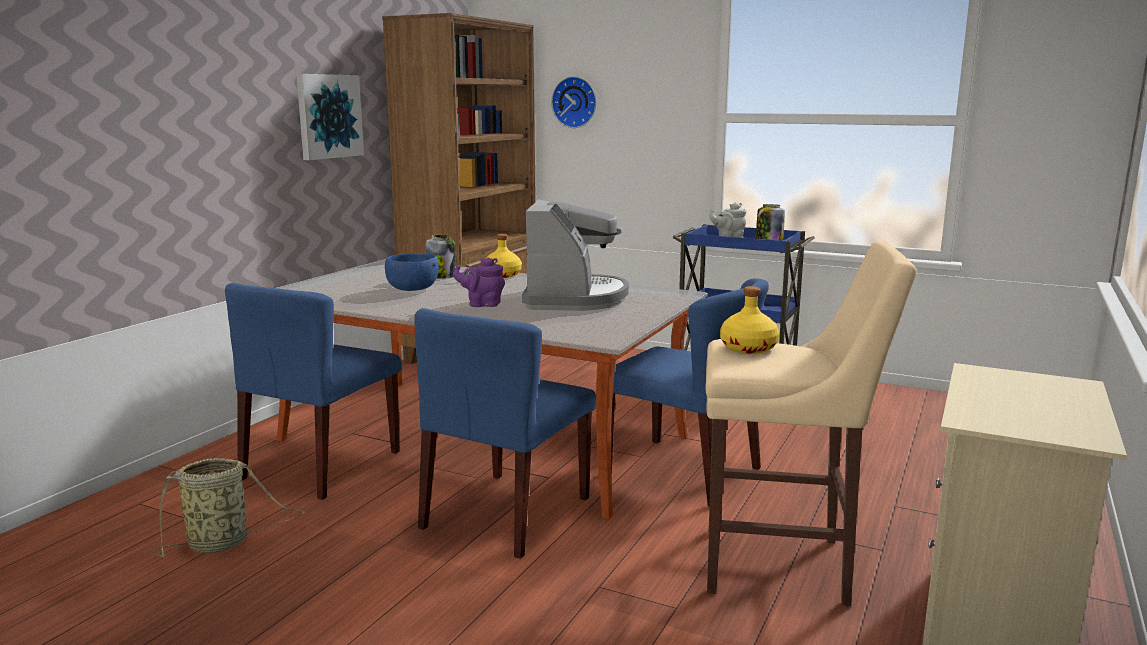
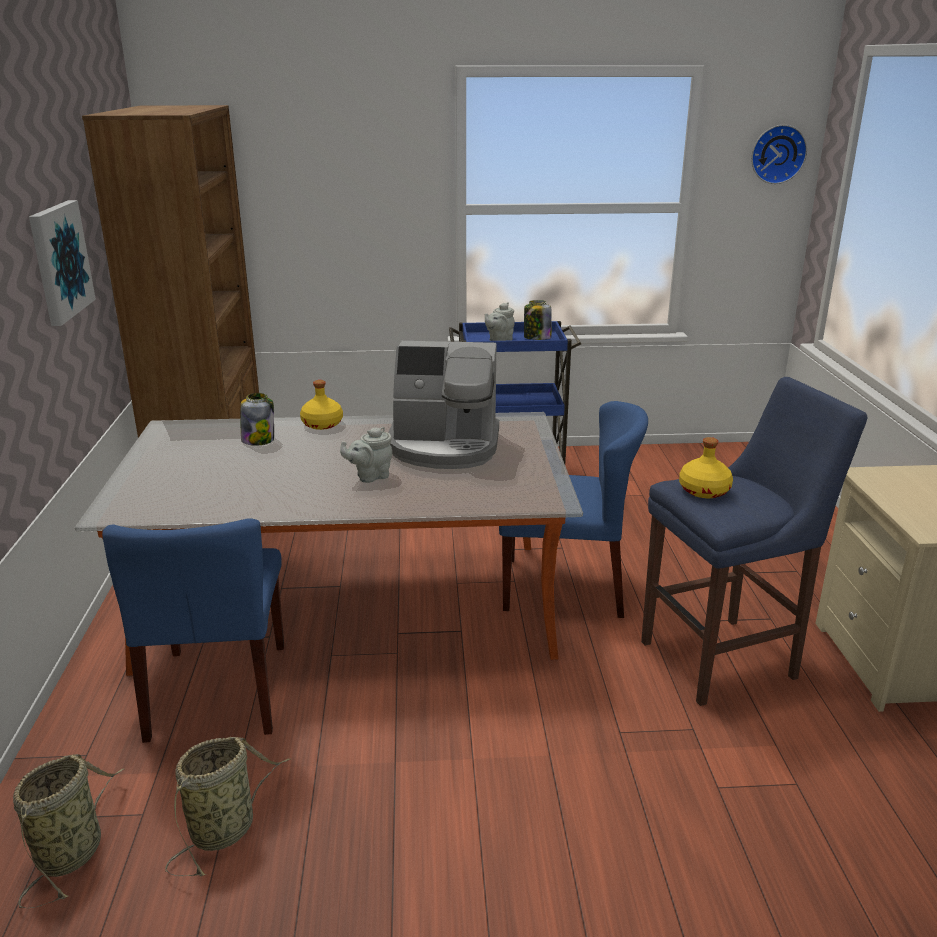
camera: 30 degrees left, 10 degrees up
(124, 523) = (73, 851): none -> basket
(412, 289) = (261, 469): blue bowl -> none
(482, 304) = (370, 476): purple teapot -> grey teapot
(506, 513) = (467, 684): blue chair -> none
(574, 298) = (444, 447): coffee machine -> coffee machine turned 120 degrees clockwise
(575, 102) = (290, 195): wall clock -> wall clock (777, 154)
(784, 566) = (725, 658): beige stool -> blue stool

